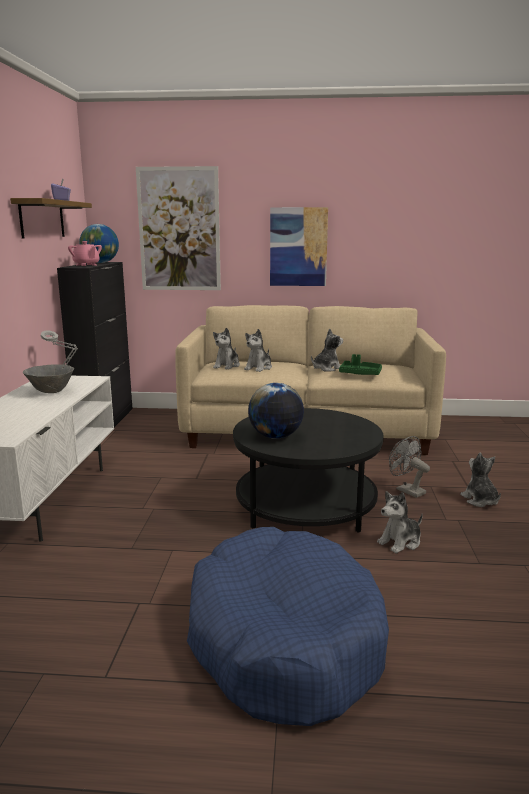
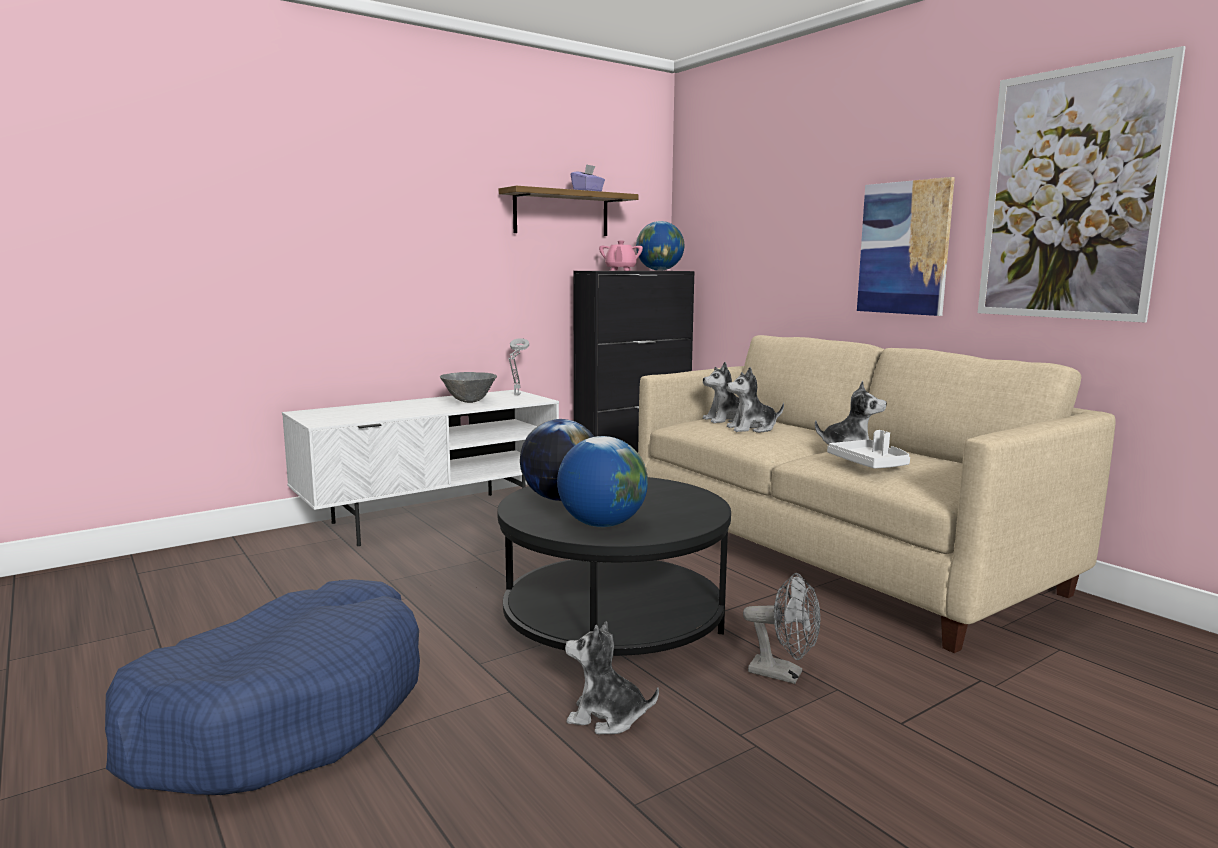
camera: 50 degrees right, 5 degrees down
(179, 230) = (756, 226): picture -> picture (1070, 195)
(336, 441) = (602, 524): none -> globe
(360, 373) = (870, 464): green tray -> white tray
(406, 490) = (784, 674): grey fan -> grey fan turned 105 degrees clockwise
(480, 500) = (868, 748): plush toy -> none

